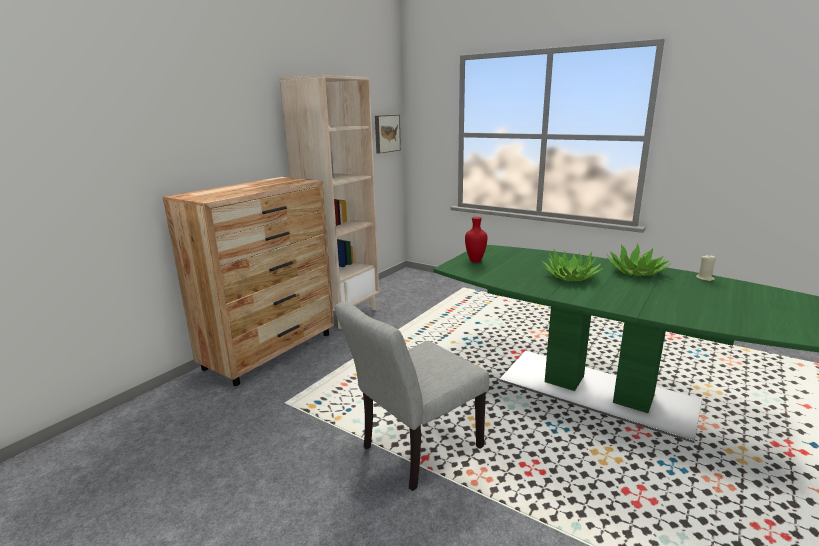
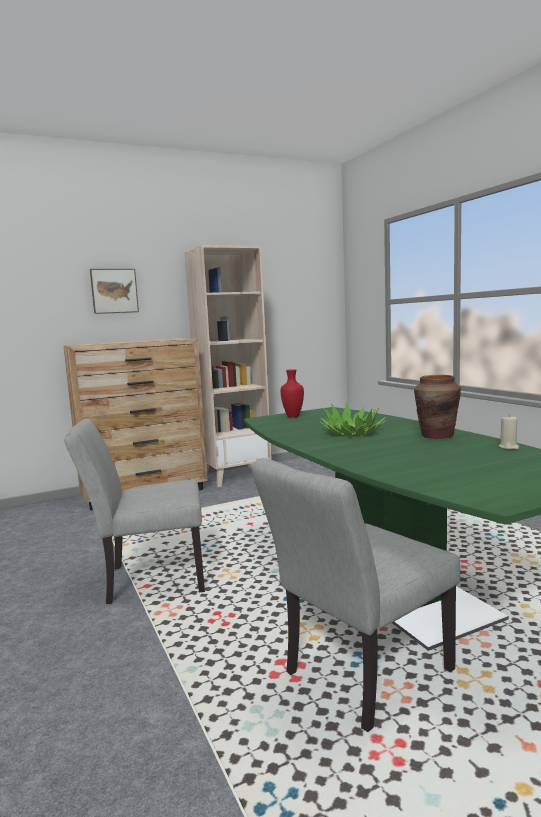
camera: 30 degrees right, 10 degrees down
(386, 133) = (319, 304): picture -> picture (114, 291)
(636, 272) = (437, 435): potted plant -> brown vase
(684, 481) = (359, 677): none -> grey chair

